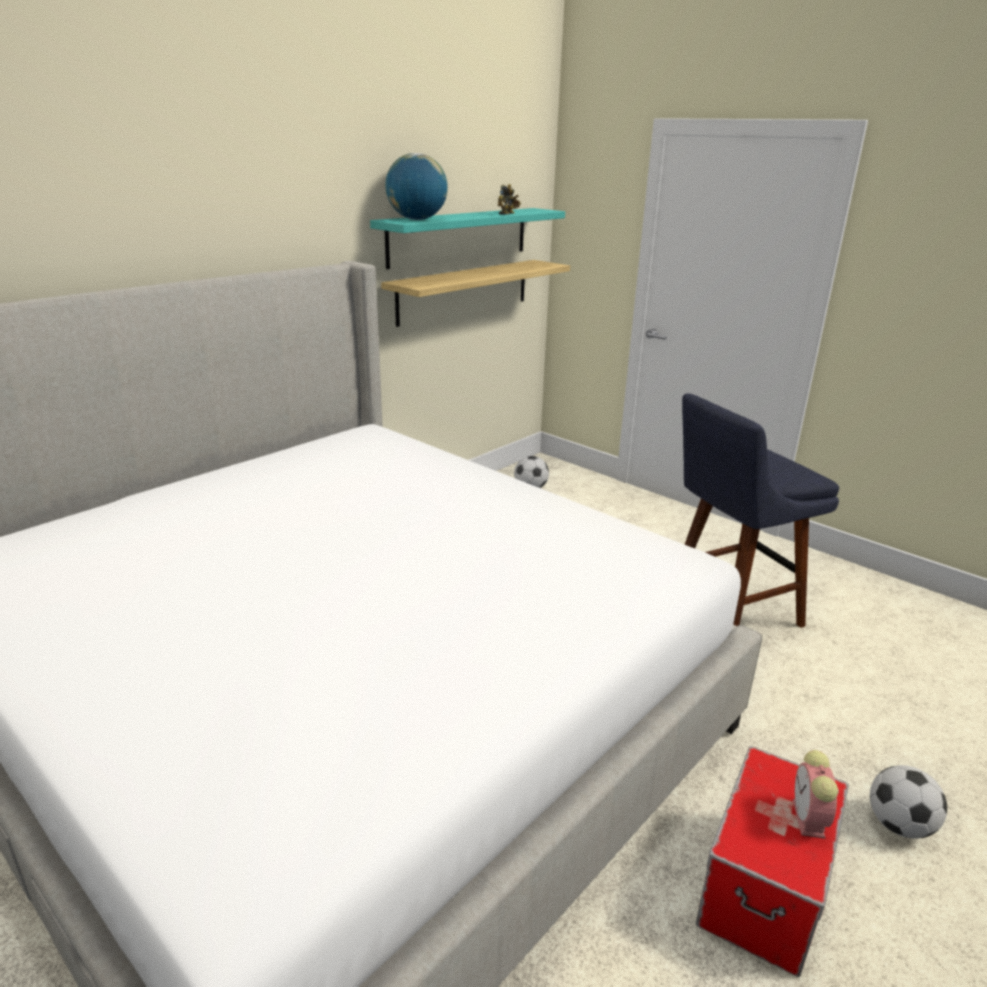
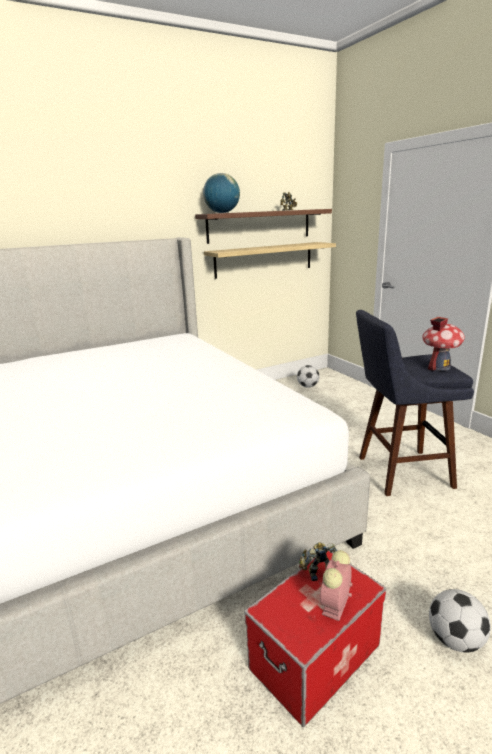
camera: 20 degrees right, 5 degrees down
(459, 236) = (259, 225): turquoise shelf -> brown shelf
(763, 780) = (319, 572): none -> toy robot
(793, 470) = (439, 367): none -> toy house

